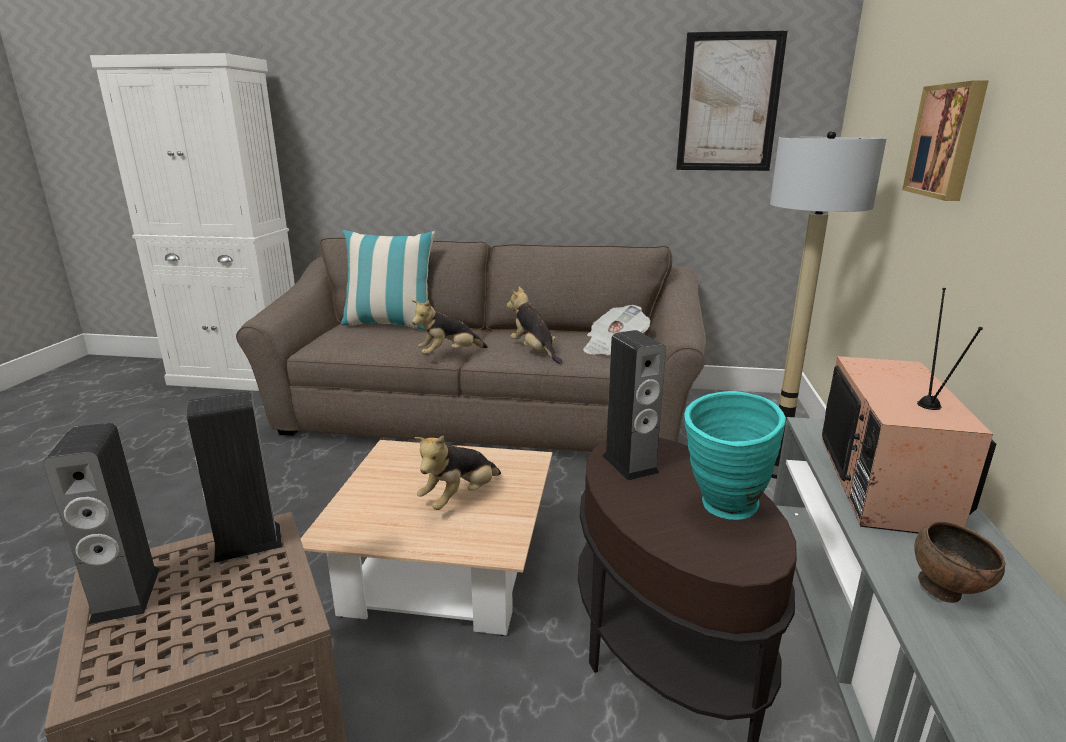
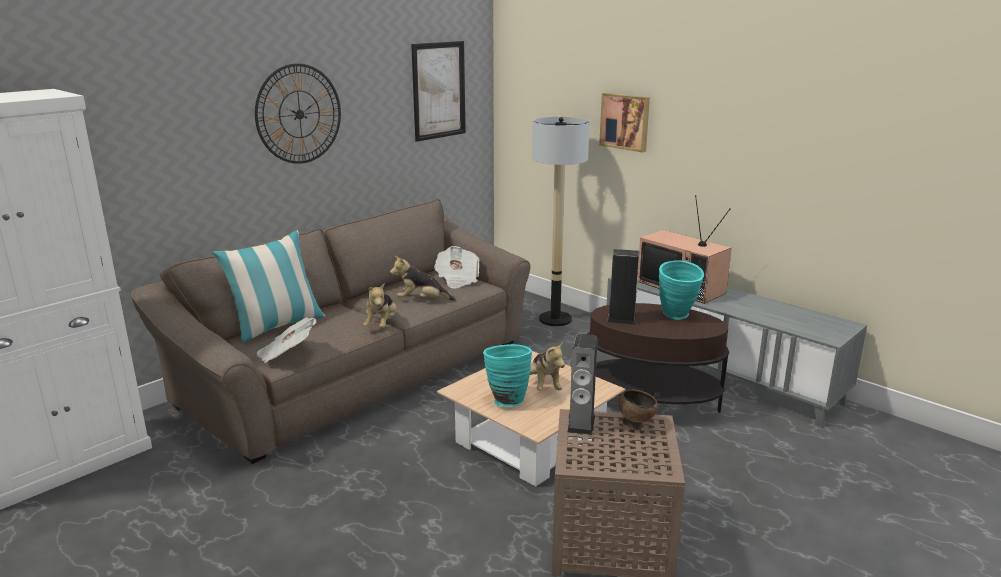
camera: 55 degrees left, 0 degrees up
(126, 594) = (599, 460): speaker -> none
(334, 344) = (287, 354): none -> newspaper
(393, 486) = (506, 400): none -> turquoise vase
(509, 112) = (299, 114): none -> wall clock
(946, 592) = (749, 309): brown bowl -> brown bowl (635, 425)

